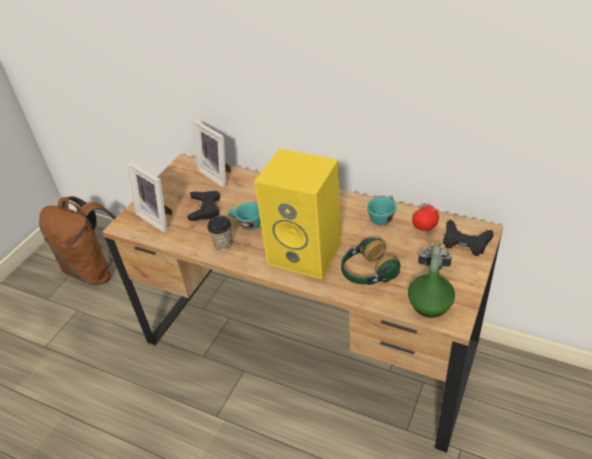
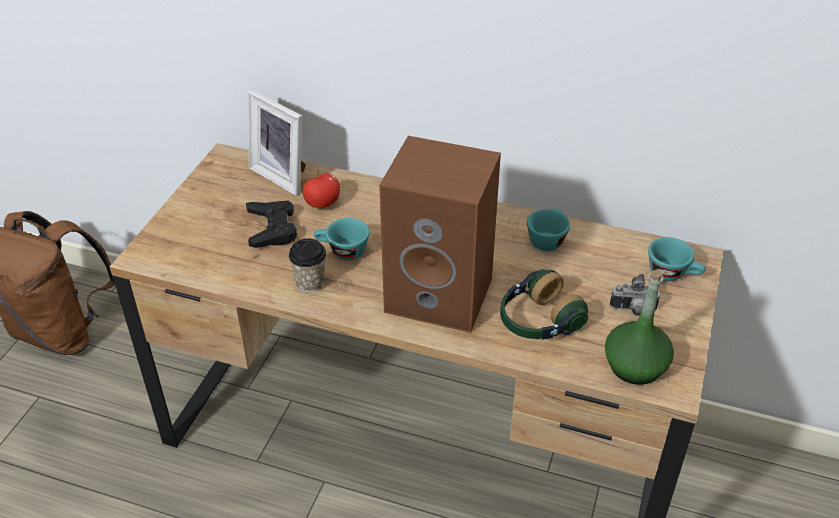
camera: 10 degrees left, 0 degrees up
(158, 217) = (198, 243): picture frame -> none
(307, 253) = (442, 294): yellow speaker -> brown speaker
(424, 227) = (611, 253): apple -> apple (322, 204)
(465, 242) = (673, 274): black game controller -> turquoise cup

